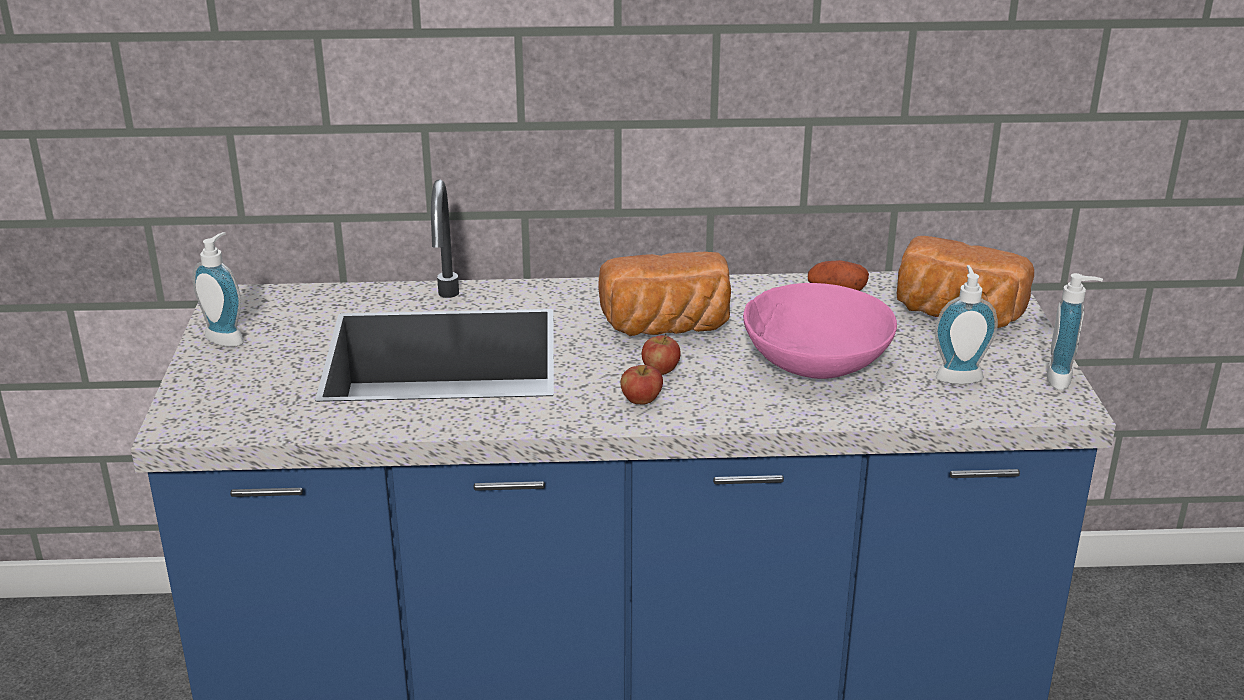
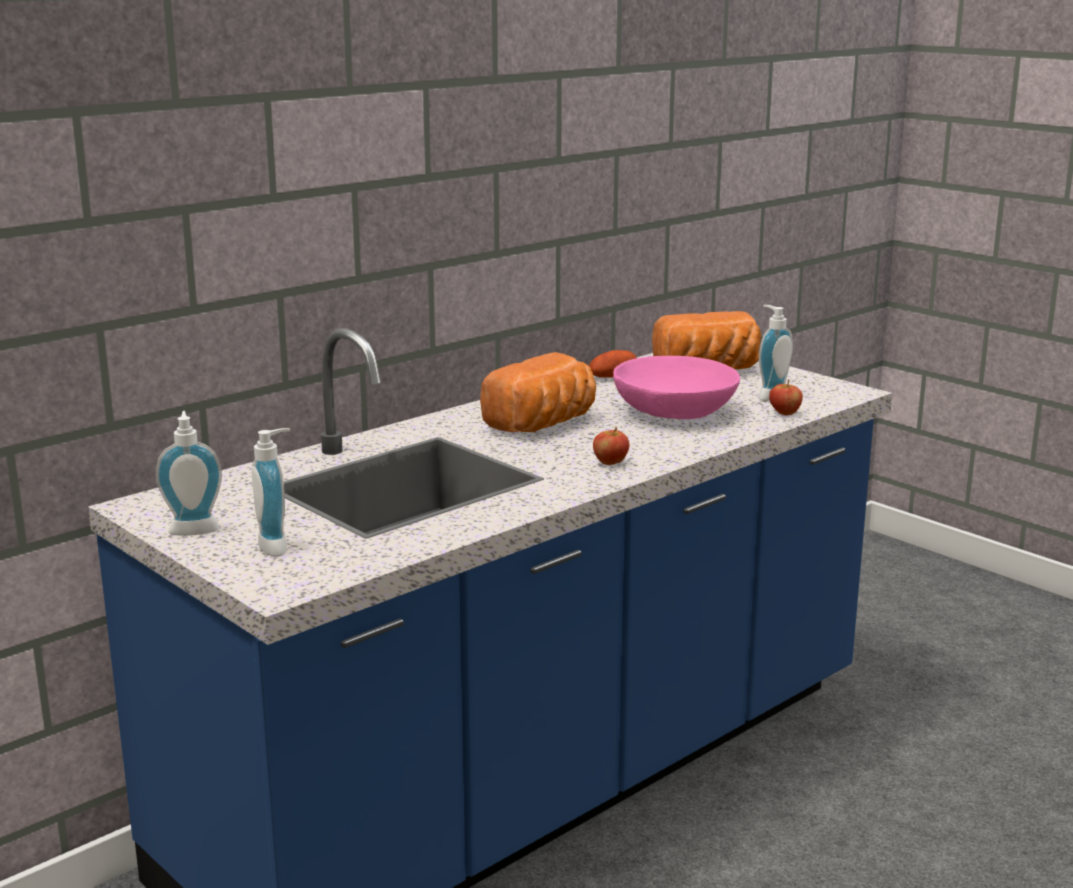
camera: 40 degrees left, 10 degrees down
(660, 370) = (588, 445): apple -> apple (784, 413)
(1064, 379) = (827, 381): soap dispenser -> soap dispenser (278, 546)

